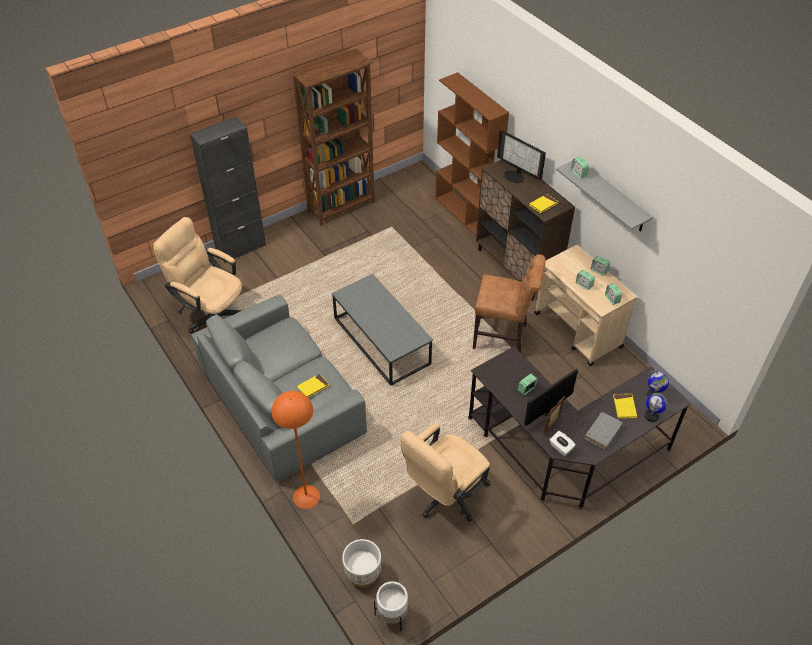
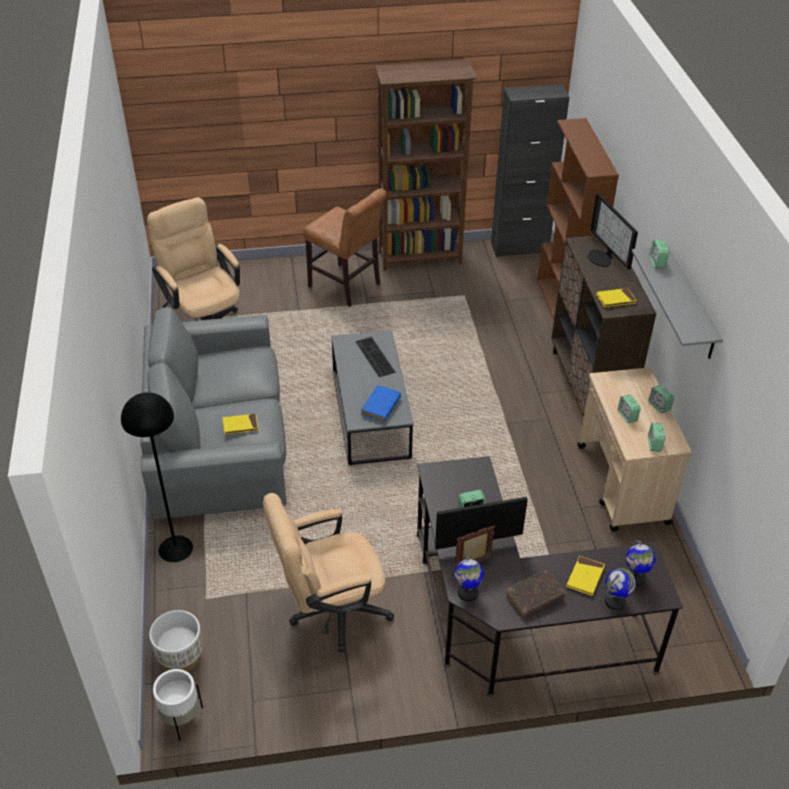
camera: 25 degrees right, 5 degrees down
(241, 248) = (281, 267): black cabinet -> black cabinet (519, 247)
(306, 496) = (175, 548): orange floor lamp -> black floor lamp
(373, 298) = (373, 356): none -> keyboard
(403, 335) = (381, 407): none -> blue book
(503, 337) = (520, 459): brown chair -> brown chair (347, 287)
(561, 448) = (467, 593): white tissue box -> globe
(602, 433) = (534, 597): grey book -> brown book

